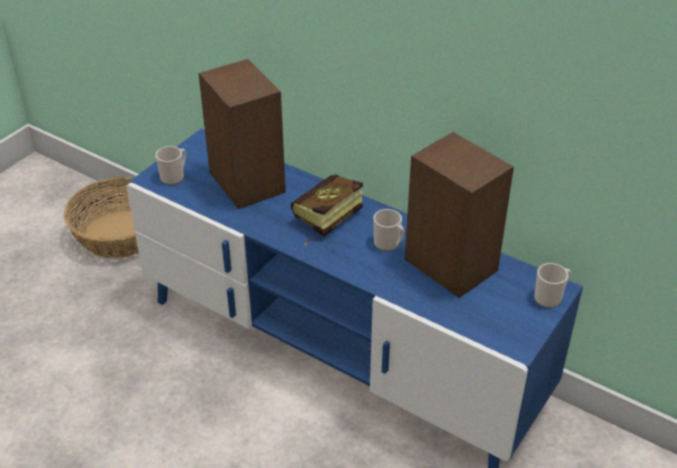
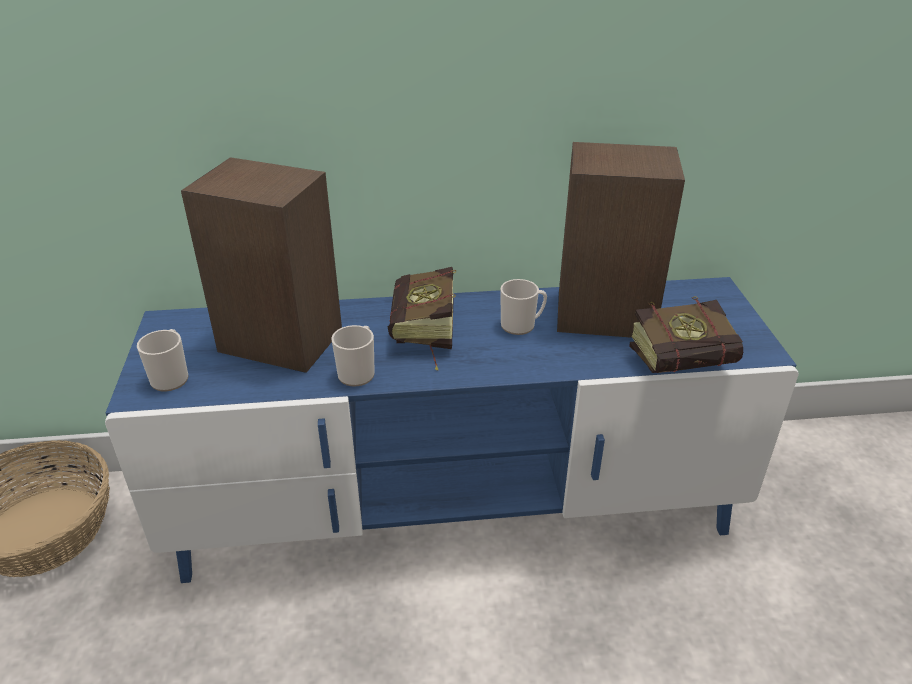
camera: 40 degrees left, 5 degrees down
(457, 325) = (690, 364): none -> book
(550, 297) = (722, 298): mug -> mug (358, 372)

